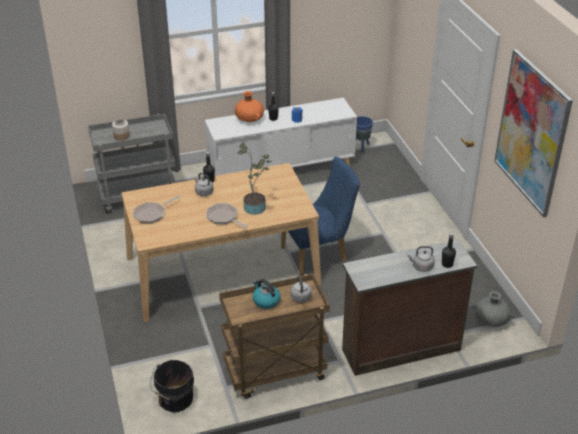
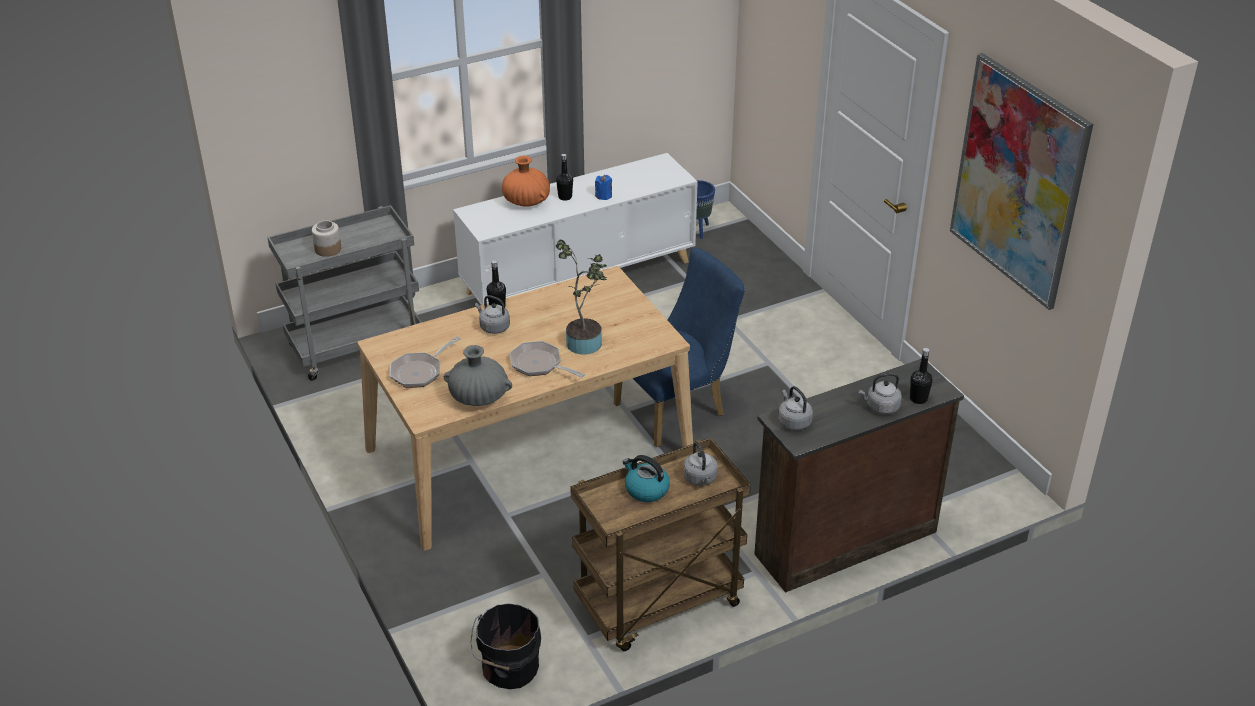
camera: 10 degrees left, 0 degrees up
(363, 269) = (793, 421): none -> grey kettle
(491, 320) = (970, 480): grey vase -> grey vase (478, 398)

